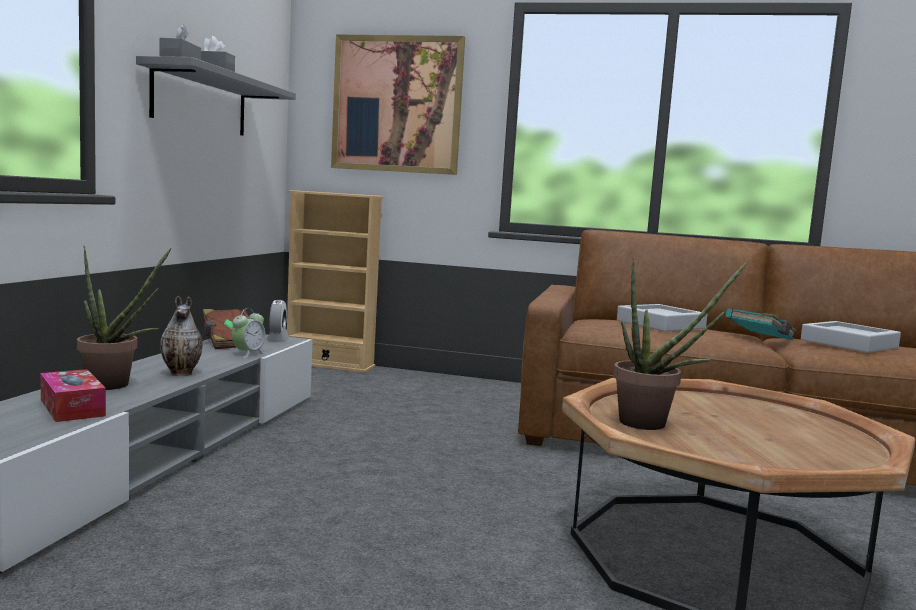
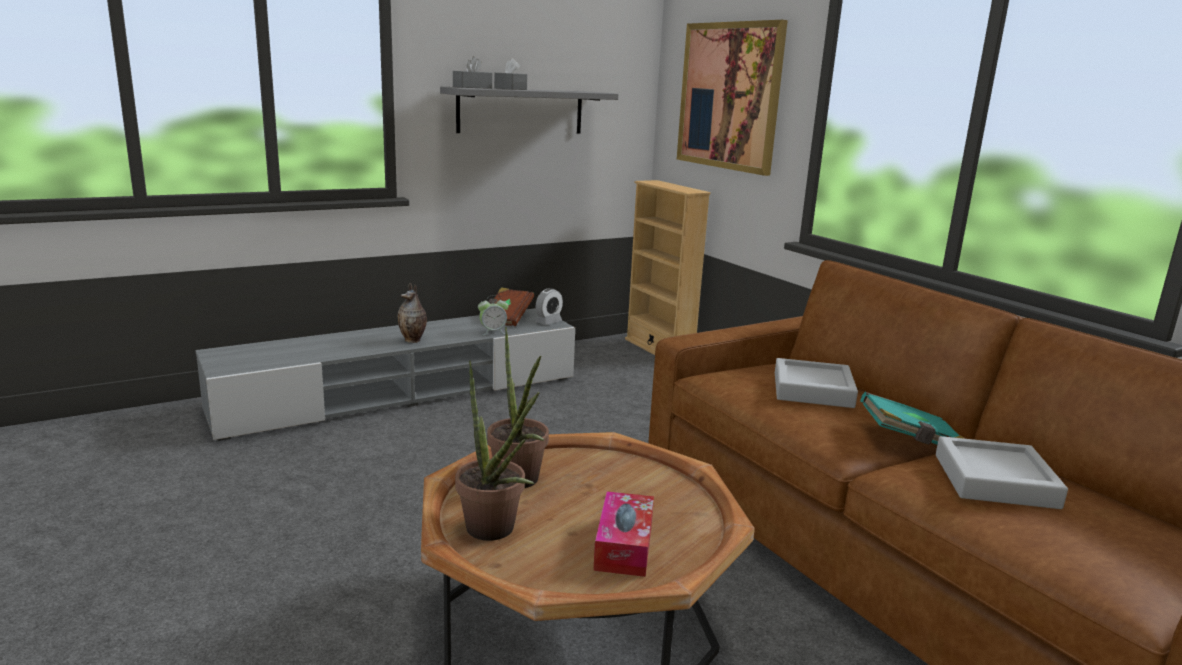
camera: 45 degrees right, 10 degrees up
(72, 407) = (304, 352): tissue box -> tissue box (624, 545)
(116, 386) = (358, 341): potted plant -> potted plant (495, 533)

